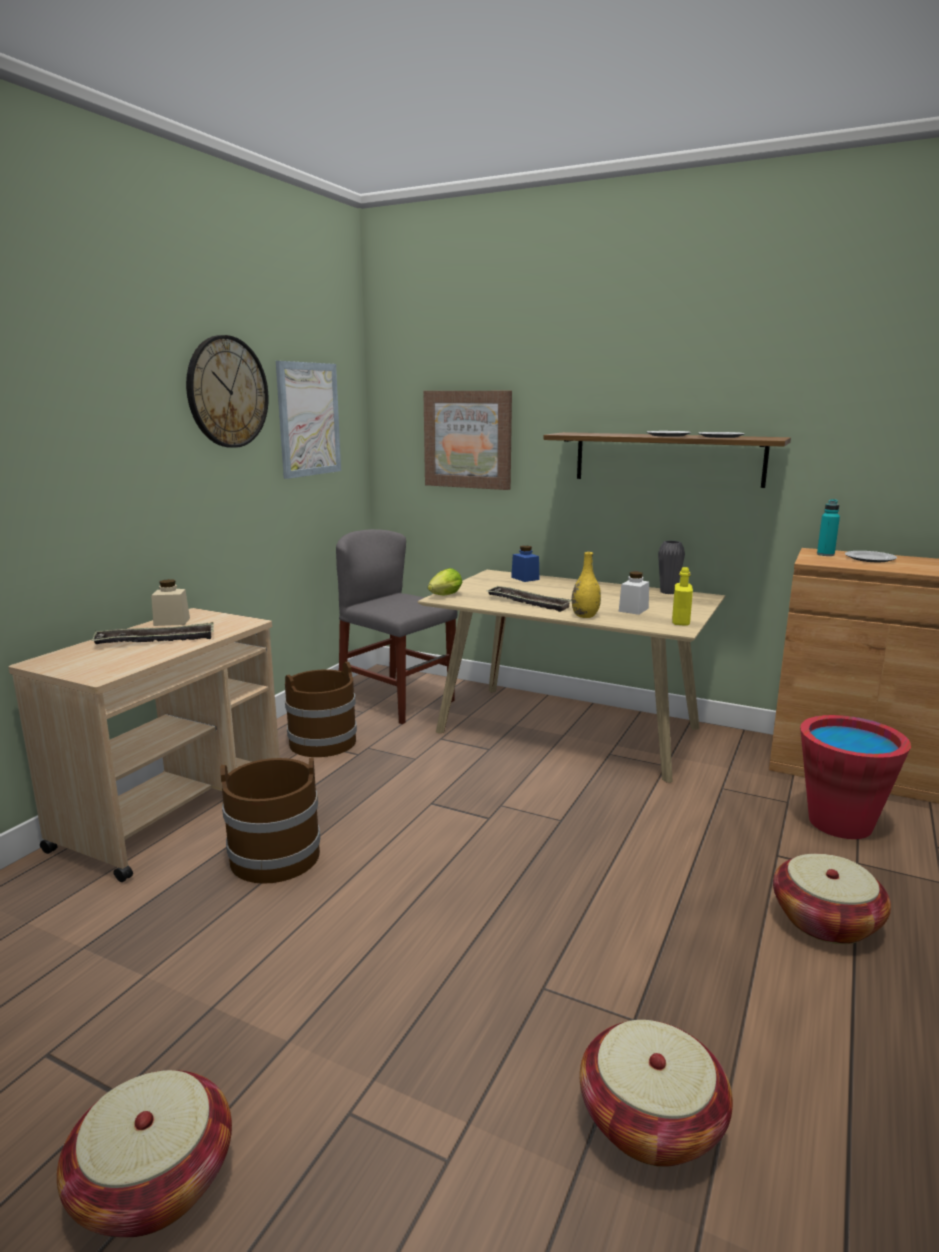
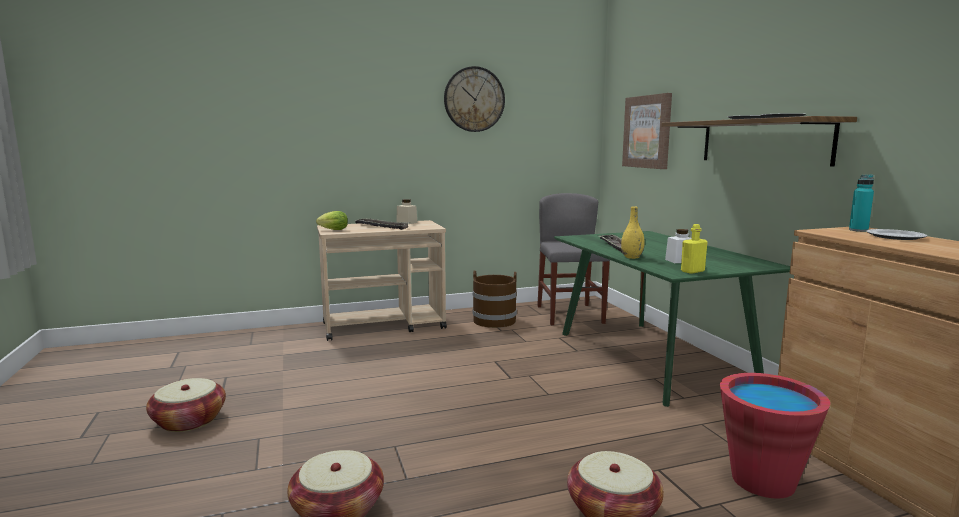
camera: 45 degrees right, 5 degrees down
(274, 857) = (389, 354): brown bucket -> none
(309, 419) = (542, 118): picture -> none
(443, 596) = (575, 236): lettuce -> lettuce (332, 230)
(525, 578) = (659, 237): blue jar -> none
(569, 729) = (653, 358): beige dining table -> green dining table
(668, 592) = (747, 258): grey vase -> none

